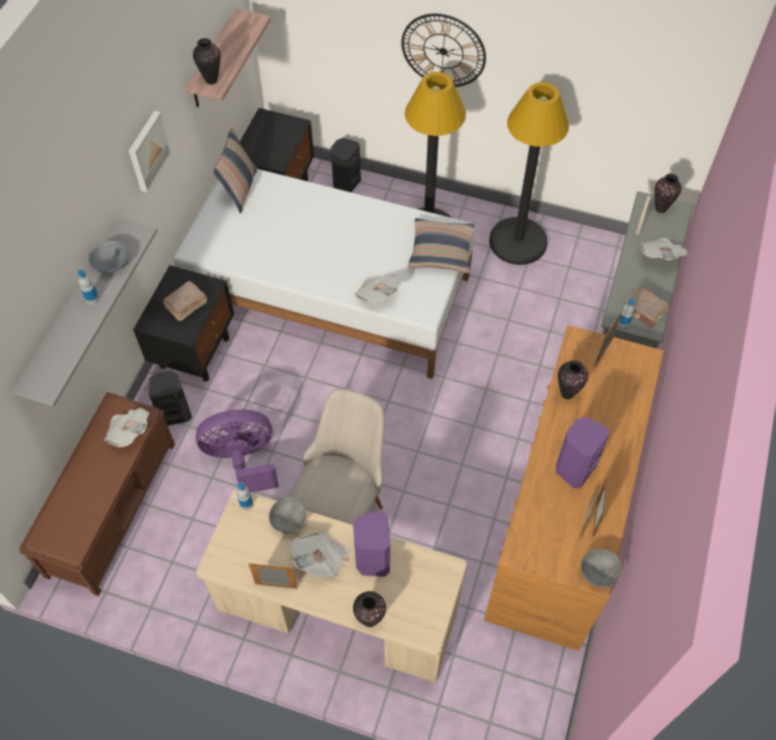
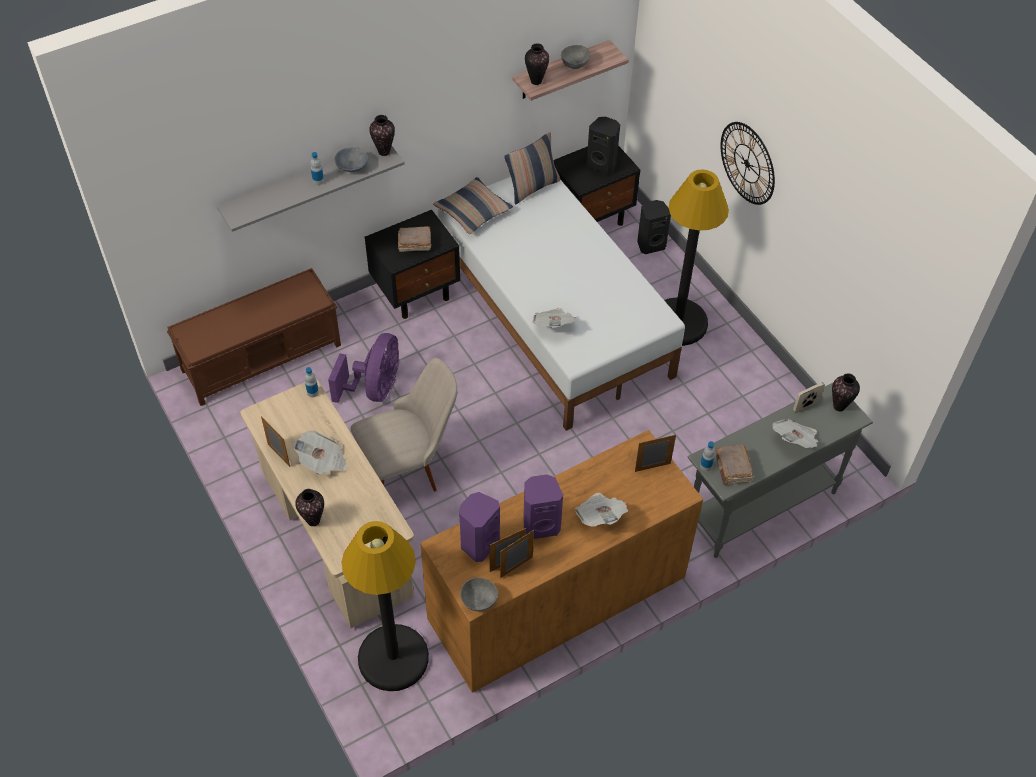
camera: 40 degrees right, 5 degrees down
(129, 433) = (299, 303): newspaper -> newspaper (600, 516)
(147, 151) = (443, 104): picture -> none
(175, 413) = (361, 325): black speaker -> black speaker (602, 165)
(243, 459) = (375, 388): purple fan -> purple fan turned 75 degrees clockwise
(289, 520) = (328, 423): grey bowl -> grey bowl (575, 65)
(372, 559) = (354, 486): purple speaker -> purple speaker (478, 544)
(441, 251) = (635, 326): pillow -> pillow (473, 211)
(518, 242) = (745, 378): black floor lamp -> black floor lamp (393, 658)
(567, 393) = (593, 474): vase -> vase (384, 152)

